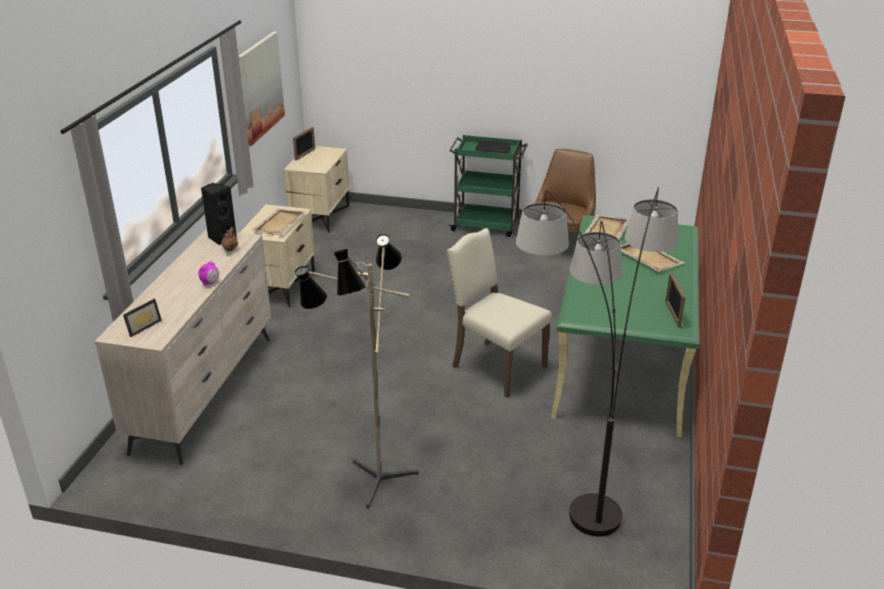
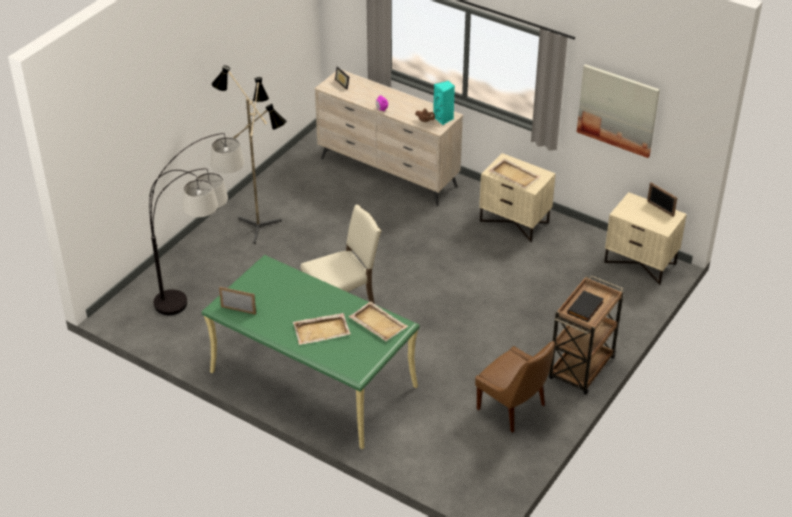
camera: 110 degrees right, 10 degrees up
(221, 238) = (444, 119): black speaker -> turquoise speaker
(486, 225) = (581, 369): green cart -> brown cart

